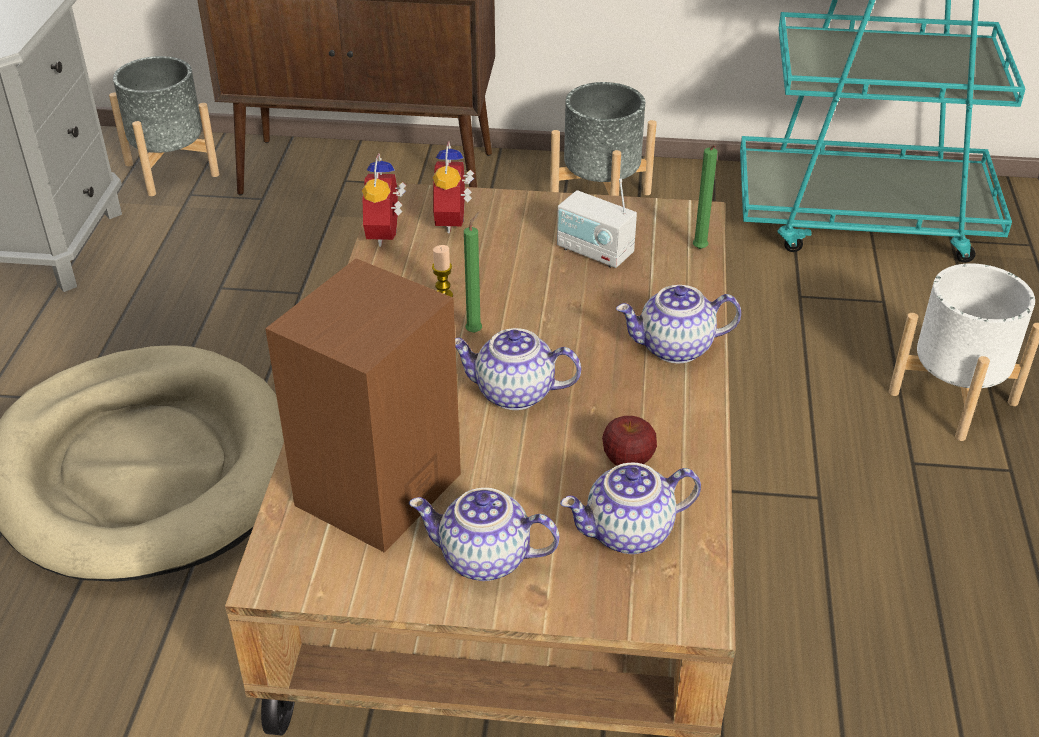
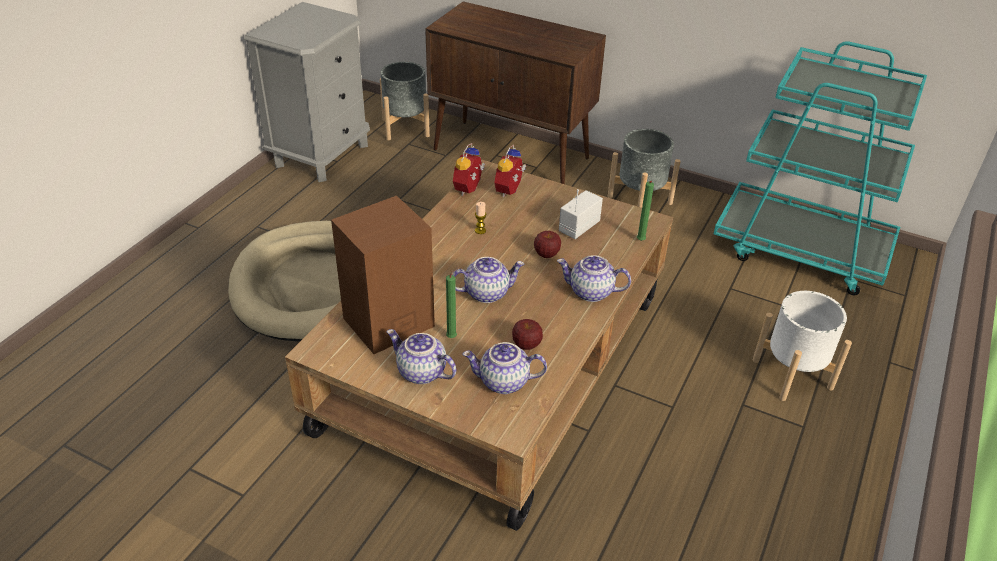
camera: 20 degrees right, 0 degrees up
(475, 331) = (486, 254): green candle -> green candle (453, 337)
(514, 393) = (487, 292): teapot -> teapot turned 135 degrees clockwise
(571, 306) = (546, 254): none -> apple
(594, 252) = (578, 227): radio -> radio turned 75 degrees clockwise

